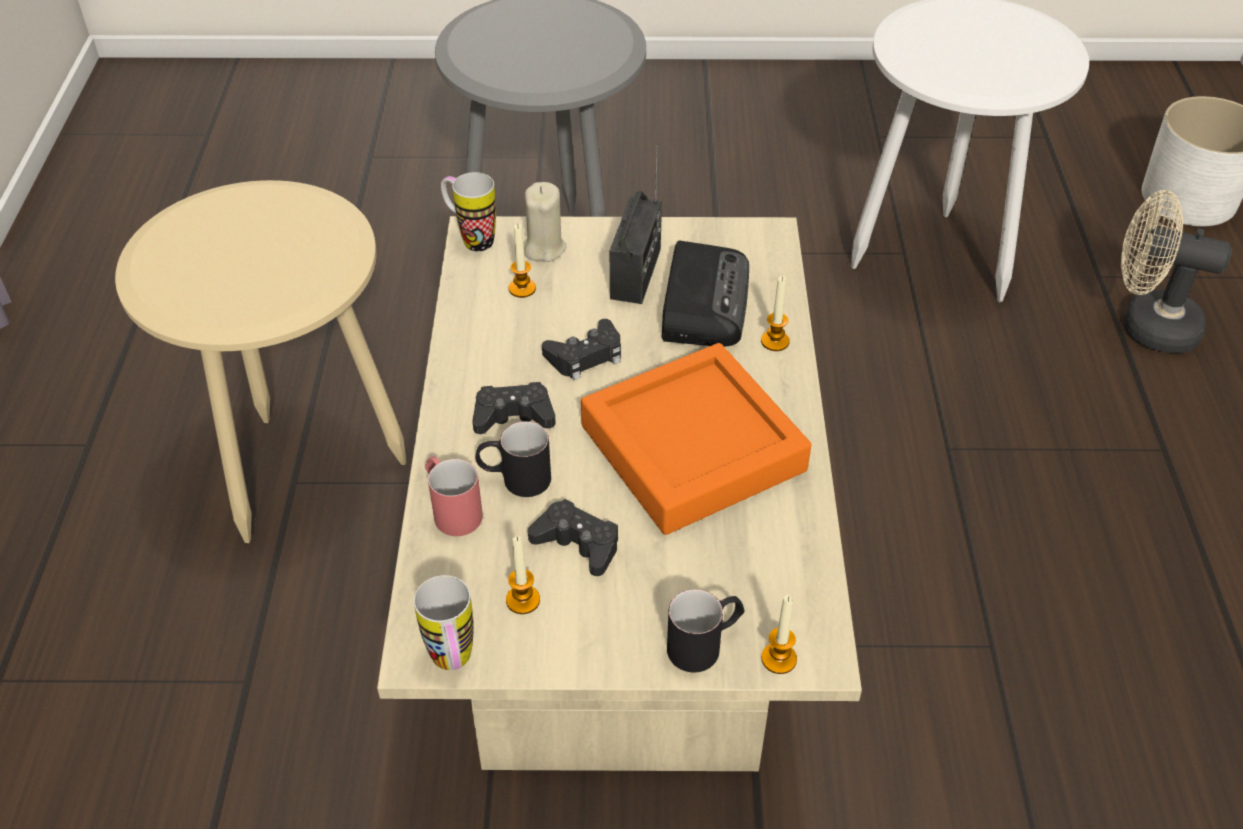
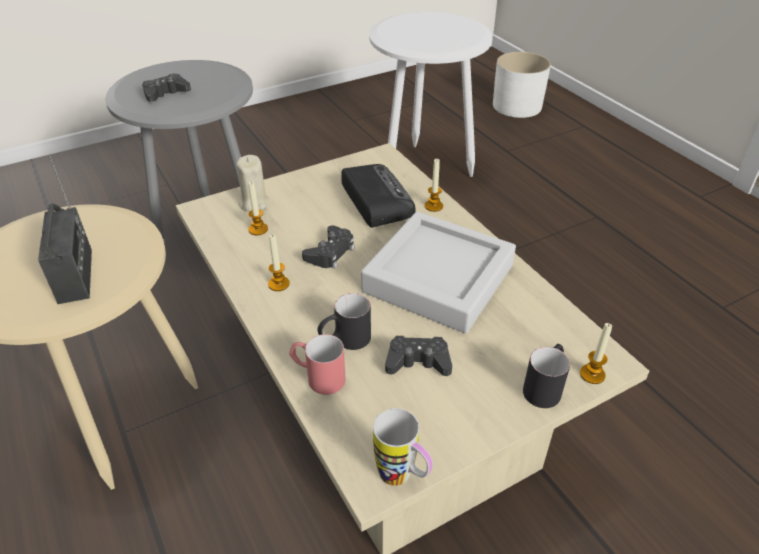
camera: 30 degrees left, 5 degrees down
(470, 238) = (200, 213): mug -> none
(513, 416) = (313, 303): black game controller -> black game controller (166, 93)
(523, 600) = (413, 413): candle -> candle (279, 284)
(636, 274) = (323, 198): radio -> radio (76, 275)
(692, 448) = (438, 278): orange tray -> grey tray
(1146, 325) = (544, 165): beige fan -> none

